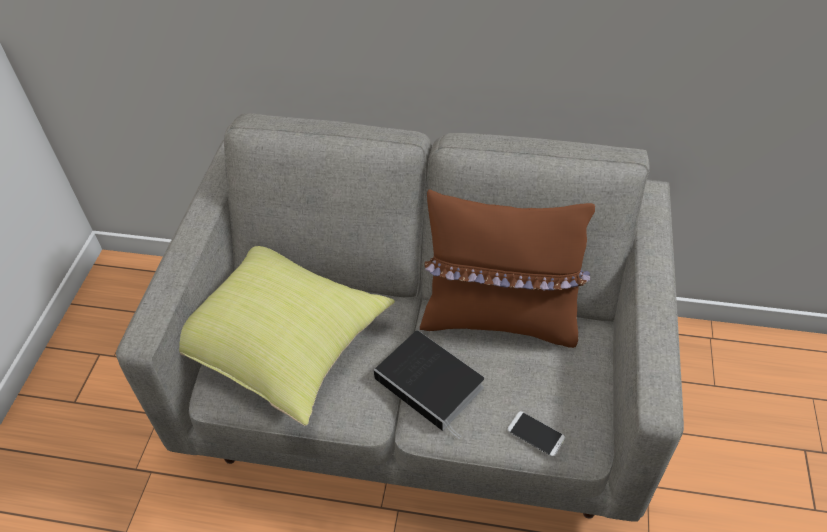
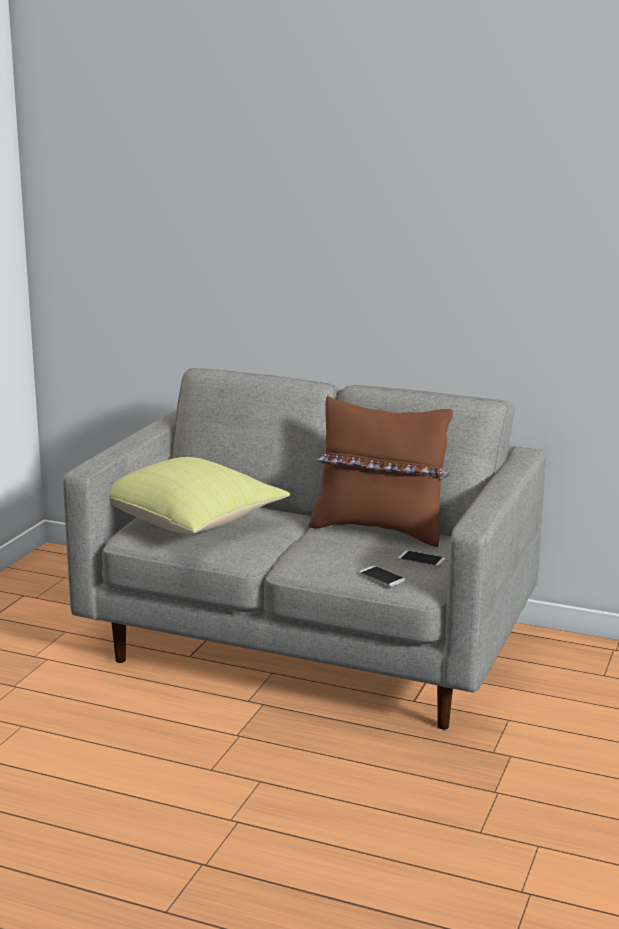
camera: 10 degrees right, 30 degrees down
(432, 384) = (306, 550): book -> none
(567, 381) = (421, 559): none -> phone

